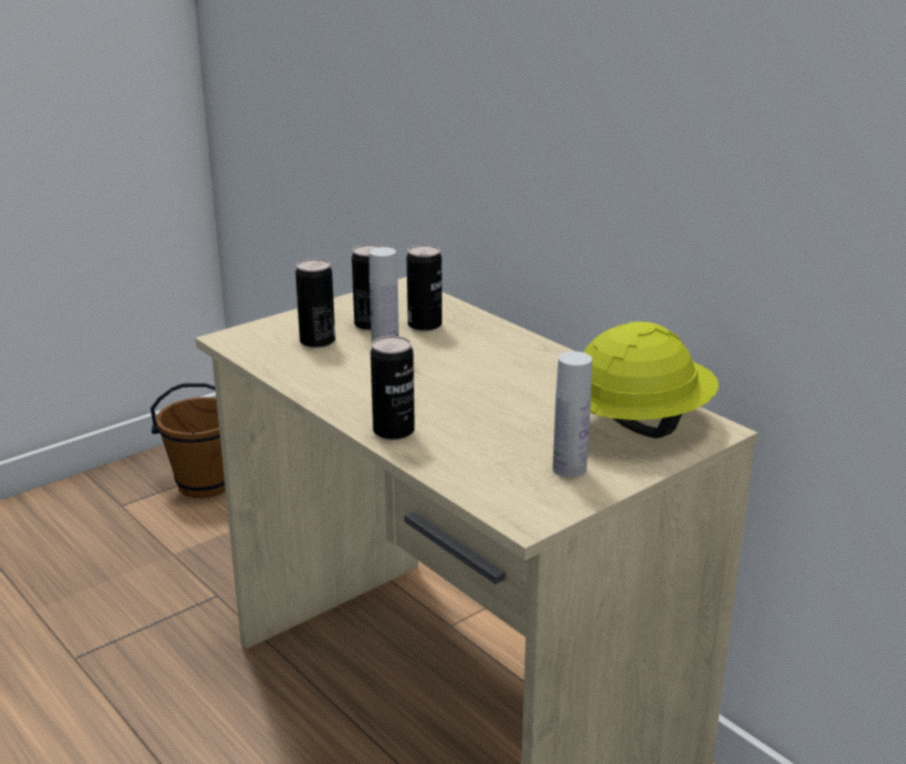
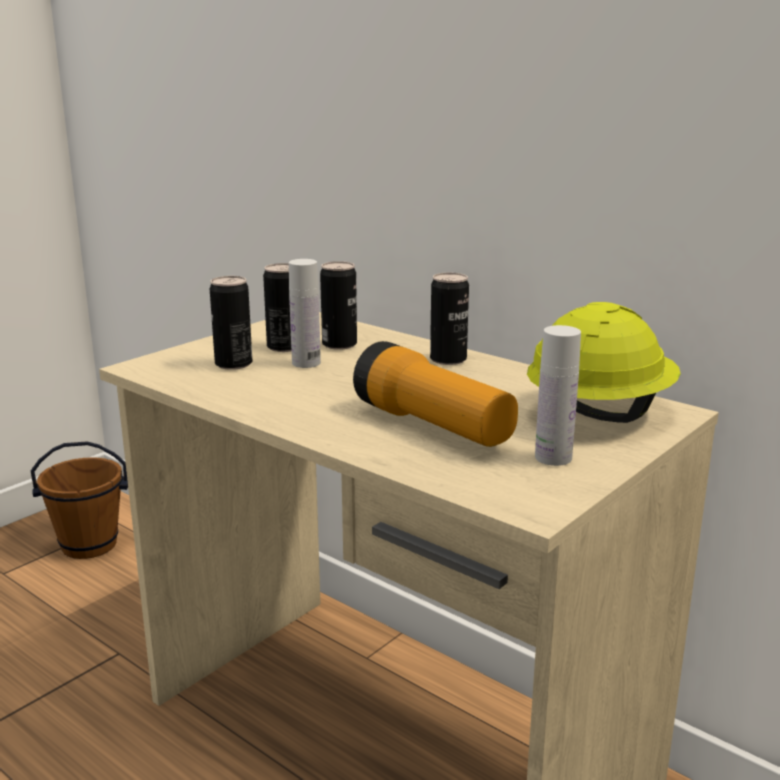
camera: 10 degrees left, 5 degrees down
(393, 431) = (348, 437): can -> can (448, 359)
(475, 426) = (433, 426): none -> flashlight

